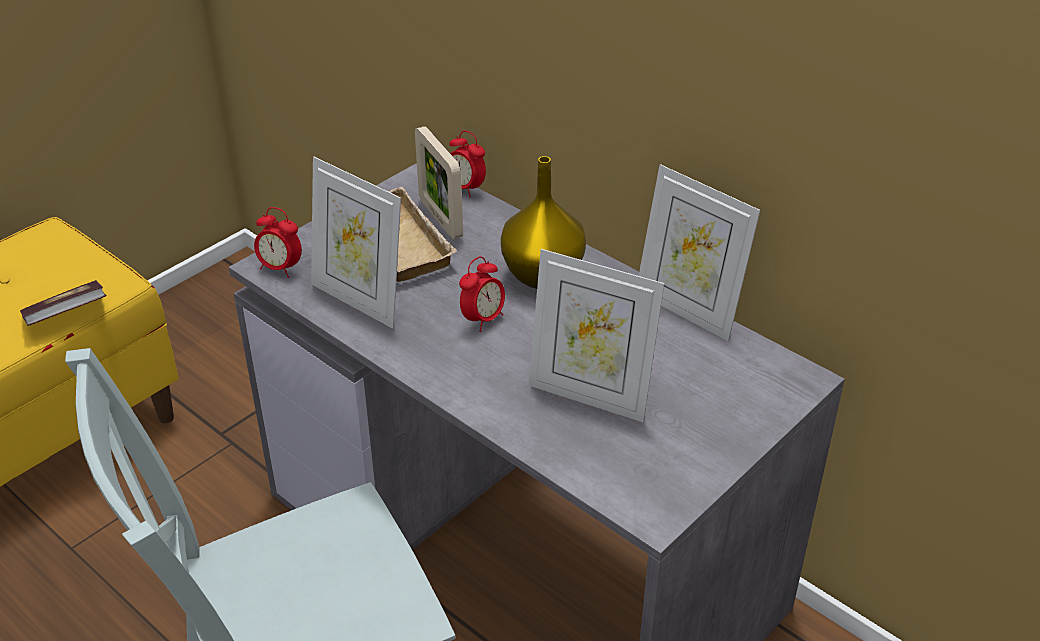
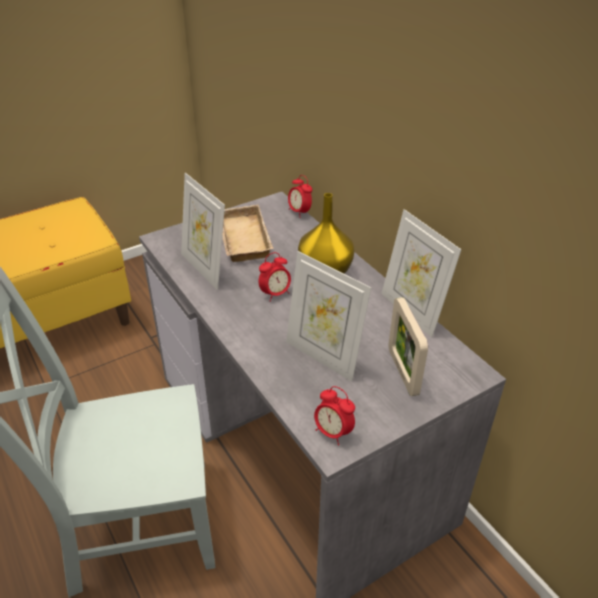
camera: 15 degrees right, 0 degrees up
(67, 317) = (63, 253): book -> none
(280, 268) = (168, 242): alarm clock -> alarm clock (333, 432)
(440, 218) = (276, 227): picture frame -> picture frame (402, 372)

